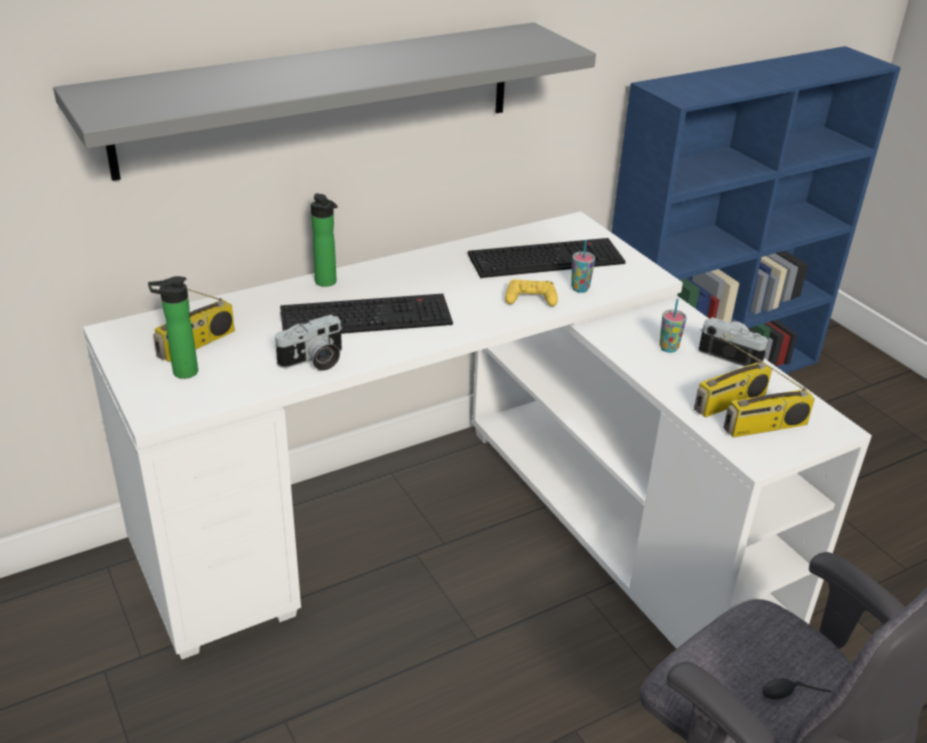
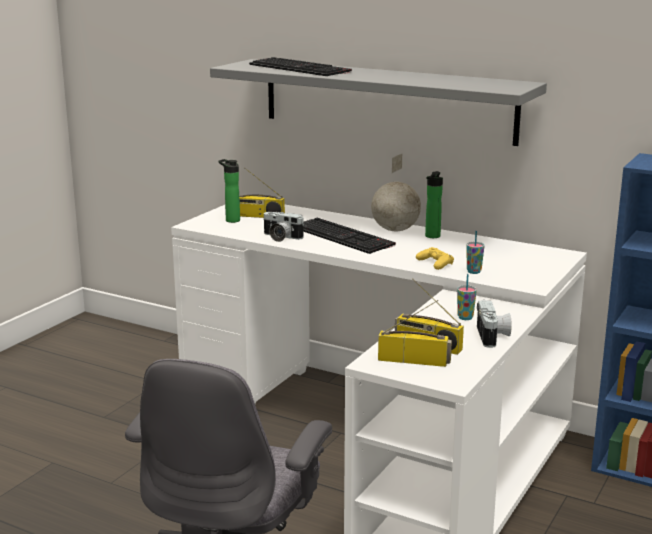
camera: 60 degrees right, 15 degrees down
(327, 283) = (362, 222): bottle -> bottle (432, 237)
(386, 276) = (394, 230): none -> globe
(547, 258) = (497, 257): keyboard -> keyboard (301, 68)
(765, 427) = (414, 360): radio -> radio turned 150 degrees clockwise

